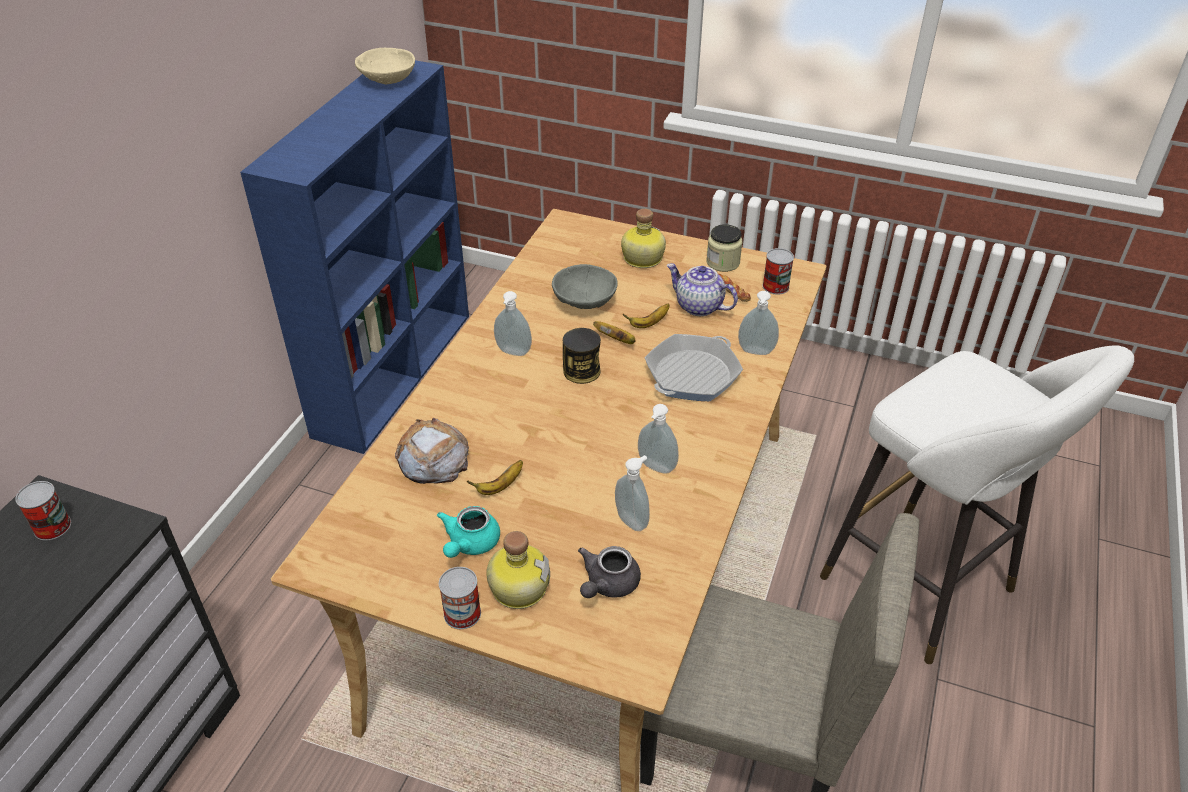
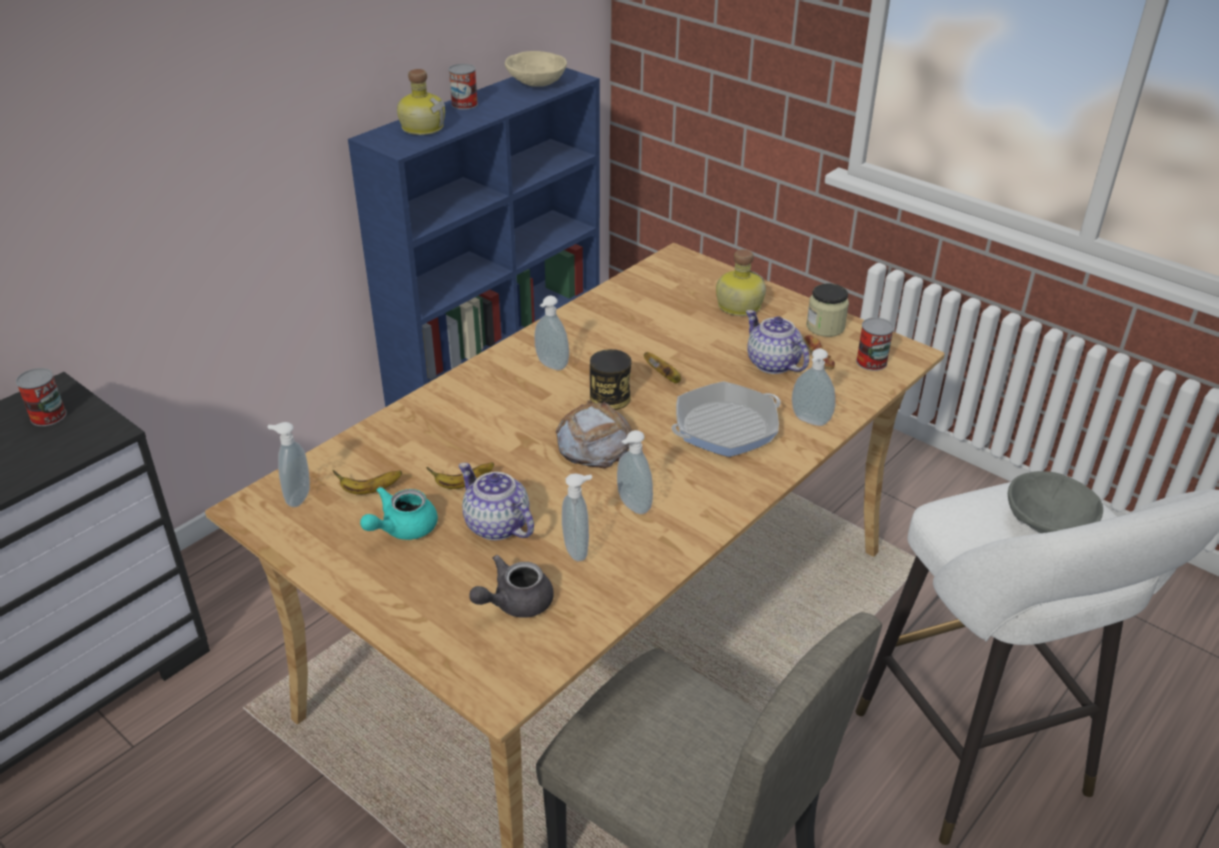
camera: 20 degrees right, 5 degrees down
(353, 541) = (296, 497): none -> soap dispenser
(432, 458) = (414, 442): bread -> bread (593, 443)
(462, 613) = (357, 589): can -> can (464, 104)
(518, 586) = (425, 580): bottle -> bottle (422, 127)
(550, 517) = (496, 525): none -> teapot
(584, 303) = (652, 335): grey bowl -> grey bowl (1047, 526)
(648, 323) = (708, 368): banana -> banana (370, 490)

